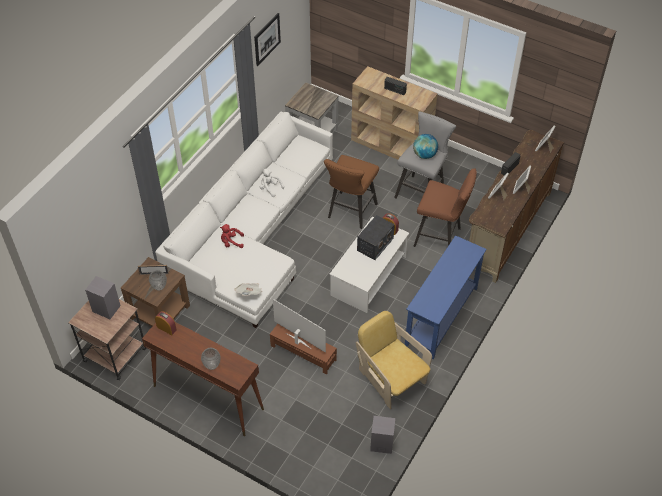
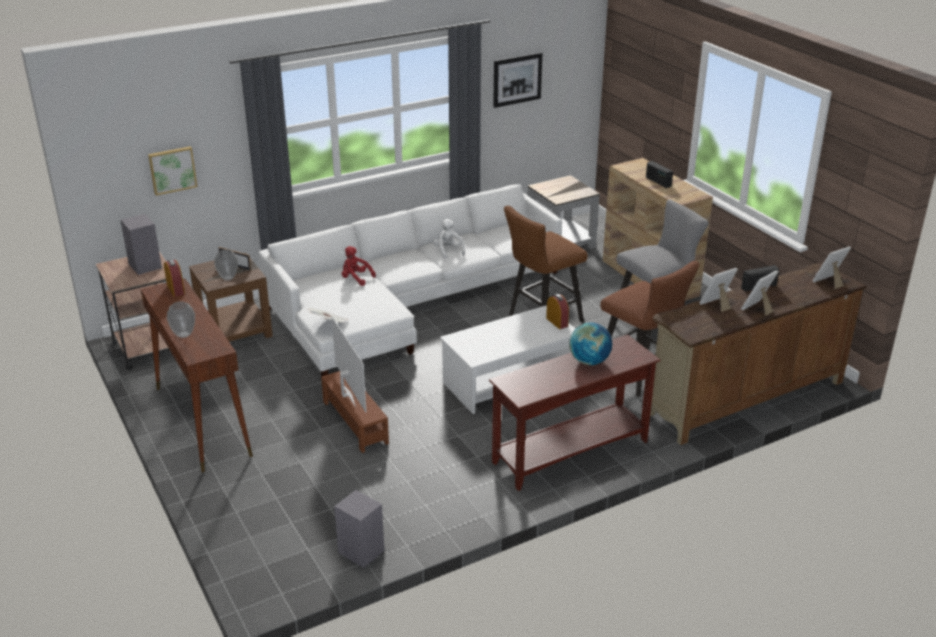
camera: 30 degrees right, 20 degrees down
(95, 232) = (172, 170): none -> picture
(375, 244) = (524, 329): radio -> none
(391, 379) = (440, 489): yellow armchair -> none
(424, 155) = (655, 255): globe -> globe (589, 361)
(441, 317) = (570, 452): blue console table -> brown console table

